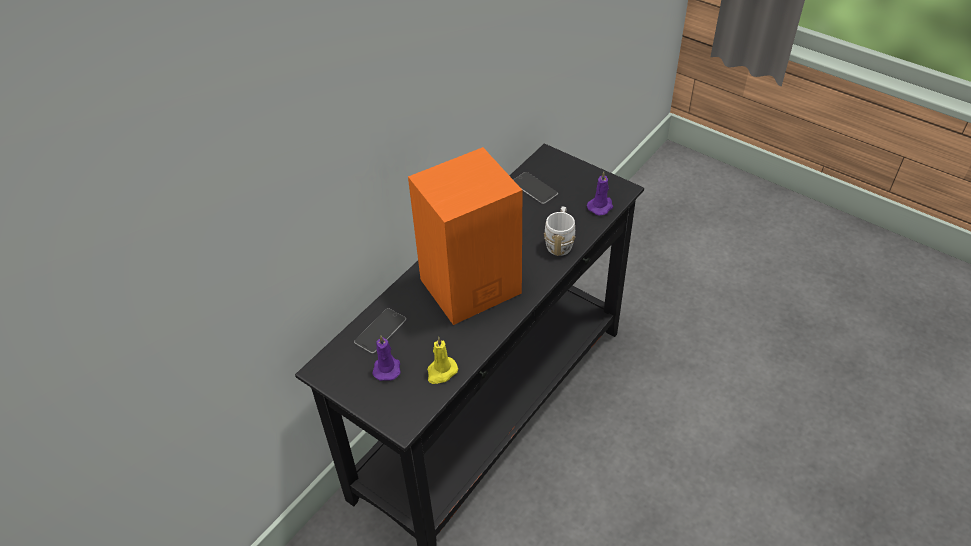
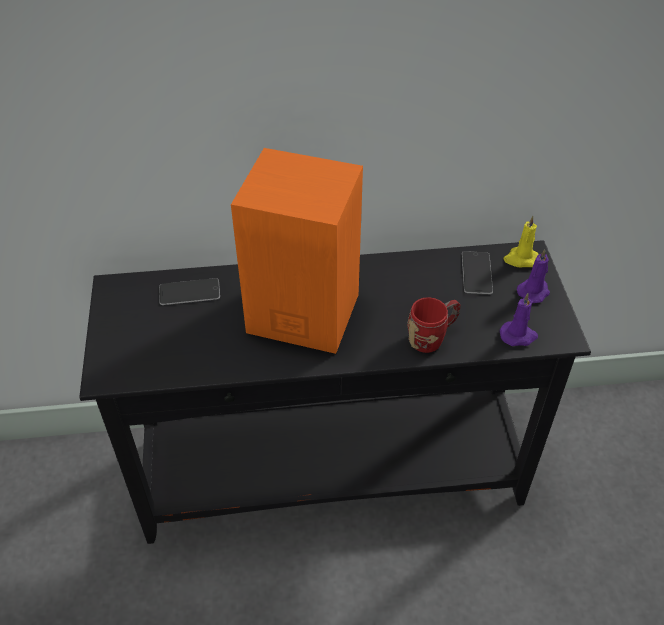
camera: 45 degrees right, 0 degrees up
(387, 368) = (153, 324): purple candle -> purple candle (534, 291)
(441, 372) = (184, 362): yellow candle -> yellow candle (520, 259)
(560, 242) = (432, 337): white mug -> red mug

